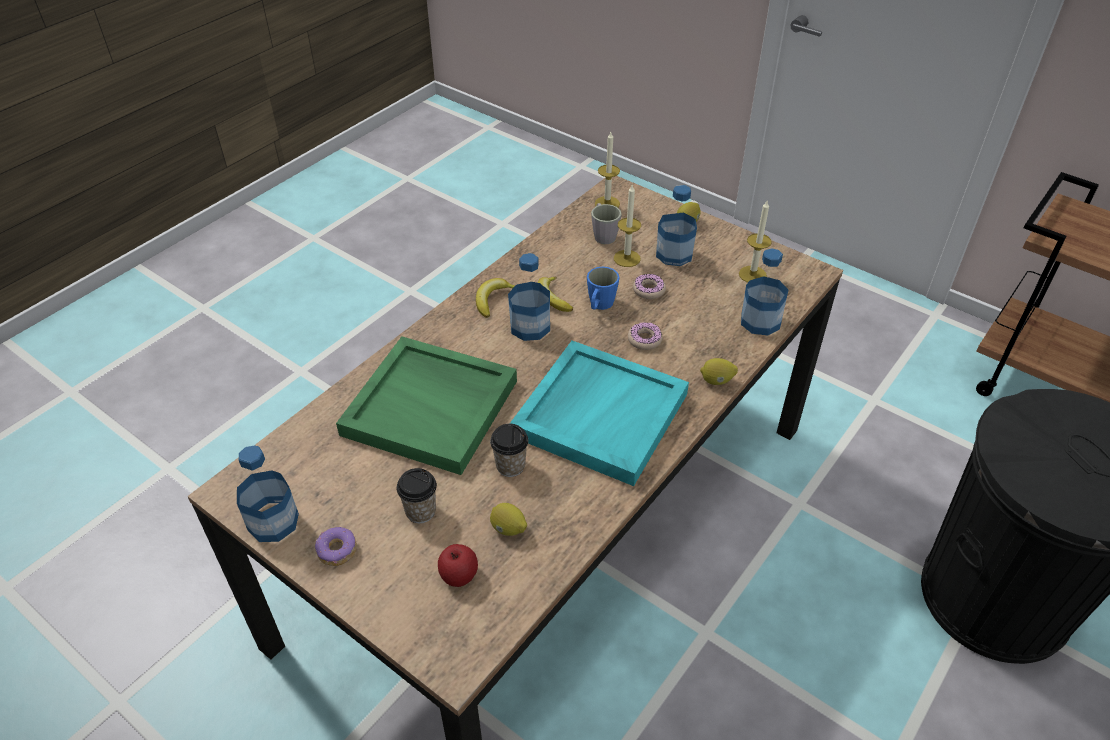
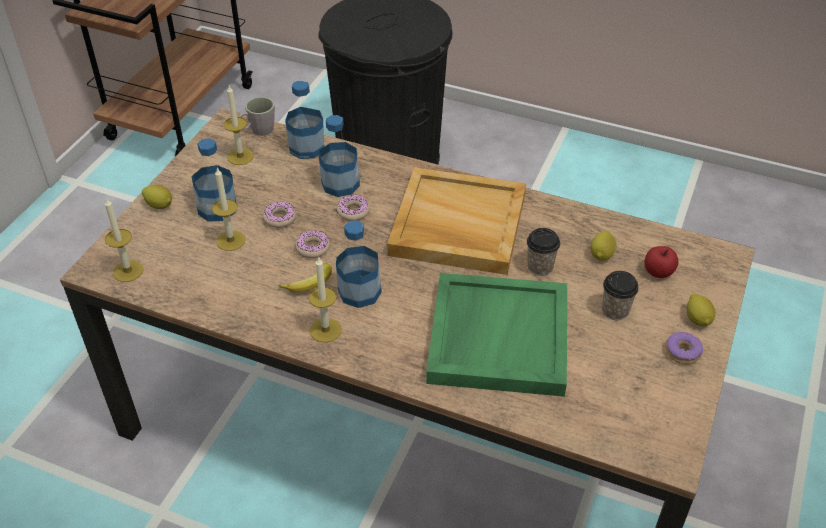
camera: 105 degrees left, 0 degrees up
(273, 522) = (682, 408): bottle -> bottle (340, 184)
(492, 300) = (325, 330): banana -> candle
(599, 305) = (312, 248): blue mug -> donut
(599, 413) = (457, 225): turquoise tray -> beige tray
(603, 234) = (190, 264): grey mug -> grey mug (258, 131)
(717, 381) = (391, 165): lemon -> lemon (698, 319)

